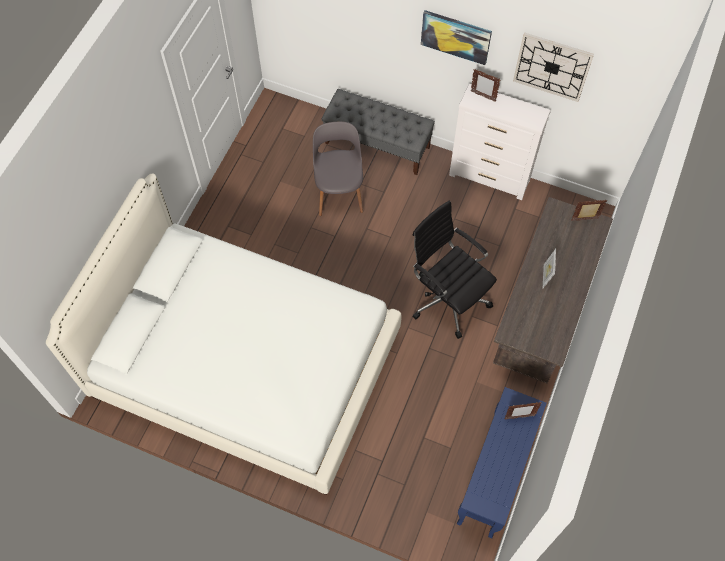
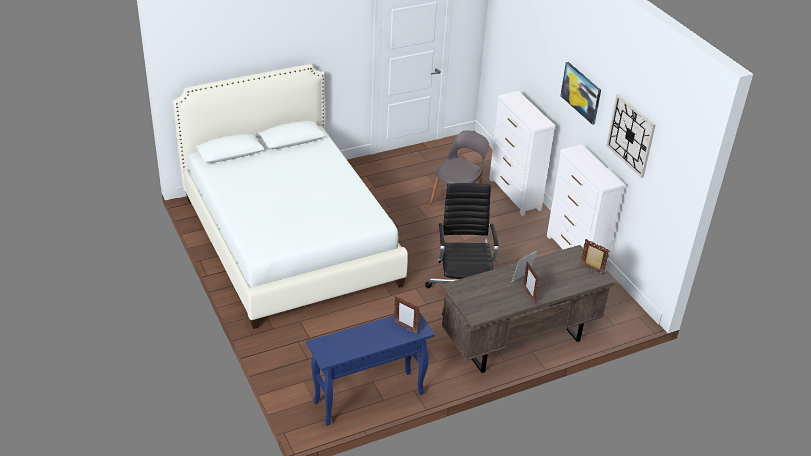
camera: 40 degrees right, 25 degrees down
(377, 145) = (514, 194): grey bench -> white dresser
(483, 96) = (583, 154): picture frame -> picture frame (529, 295)

